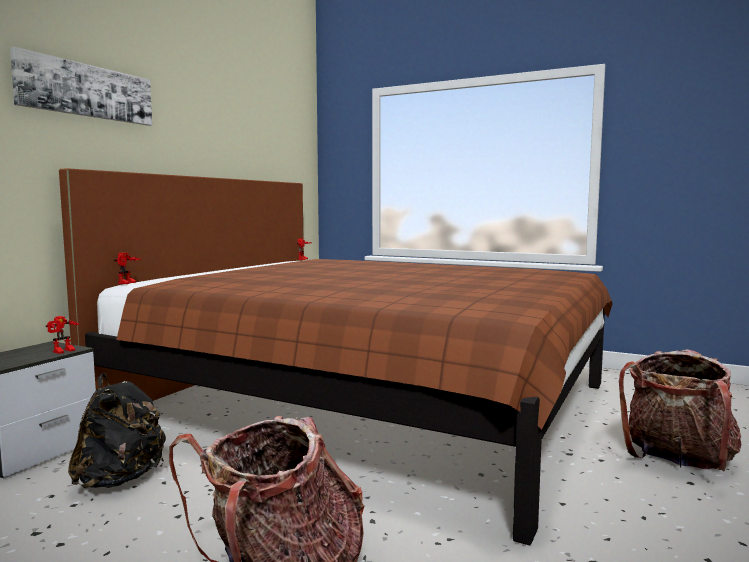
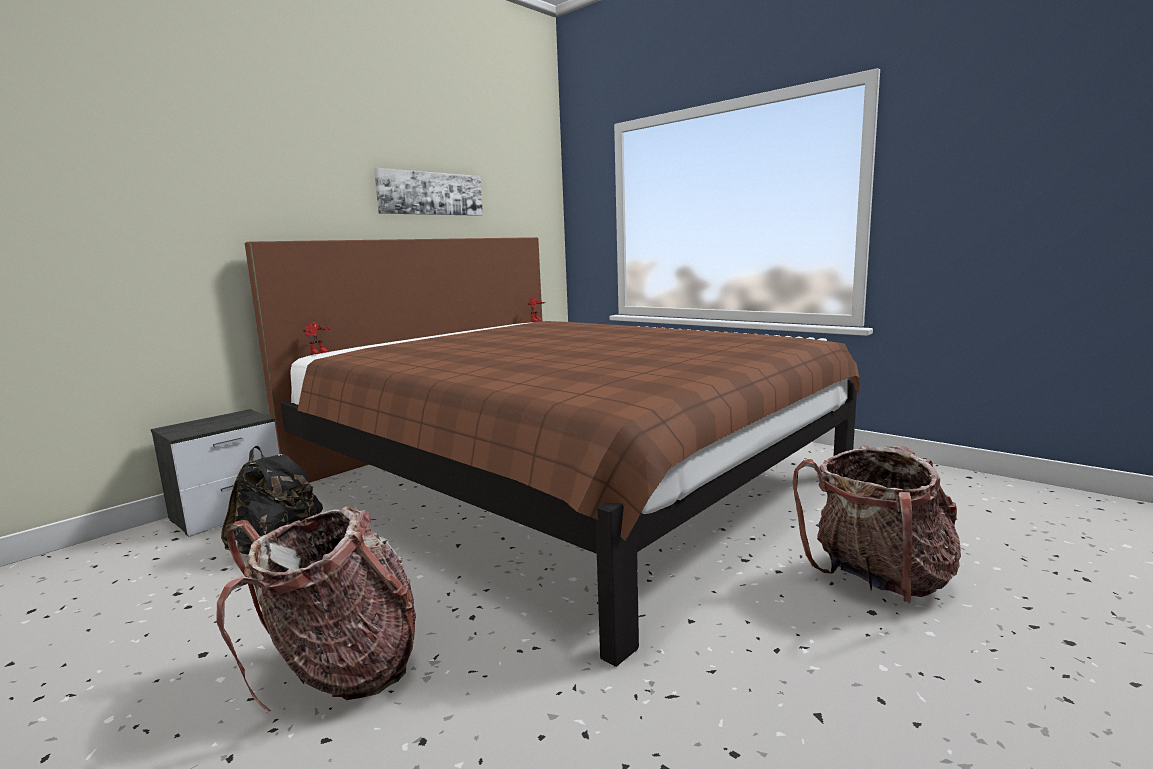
camera: 15 degrees right, 5 degrees up
(64, 351) = (245, 421): toy robot -> none
(86, 91) = (273, 160): picture -> picture (430, 193)

